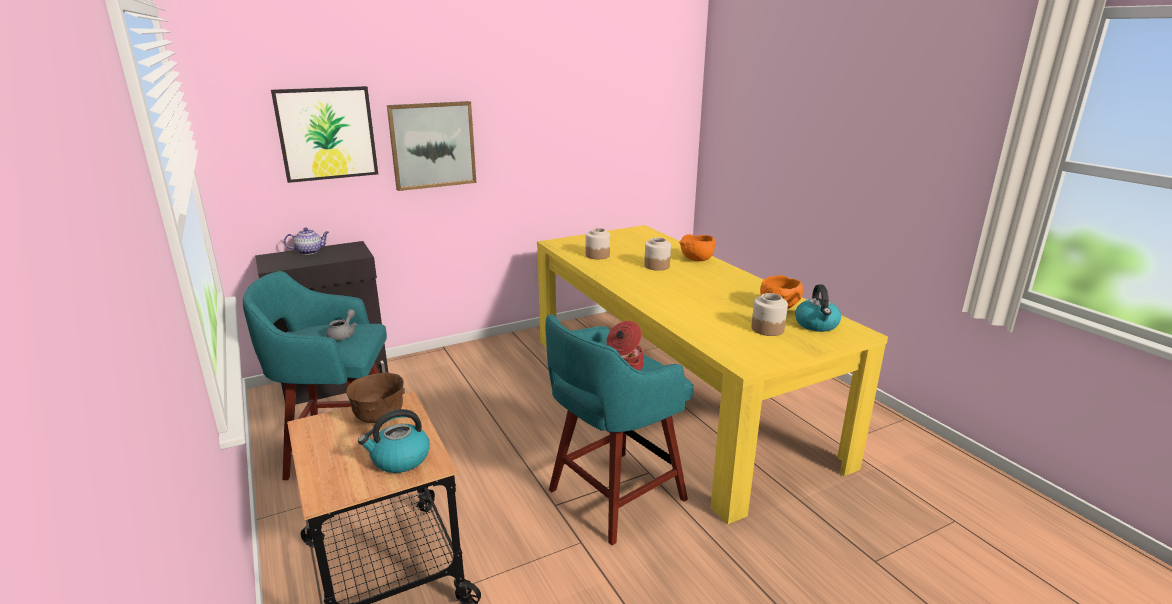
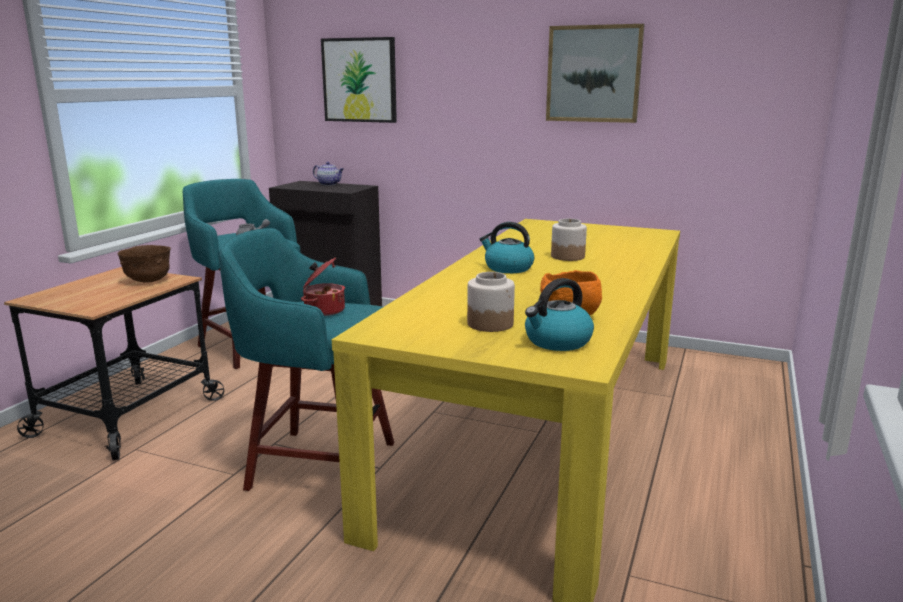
camera: 50 degrees right, 5 degrees down
(399, 459) = (95, 300): kettle -> kettle (507, 268)
(432, 145) = (448, 99): picture -> picture (593, 74)
(597, 255) = (541, 237): jar -> none
(696, 260) = (629, 263): orange bowl -> none

